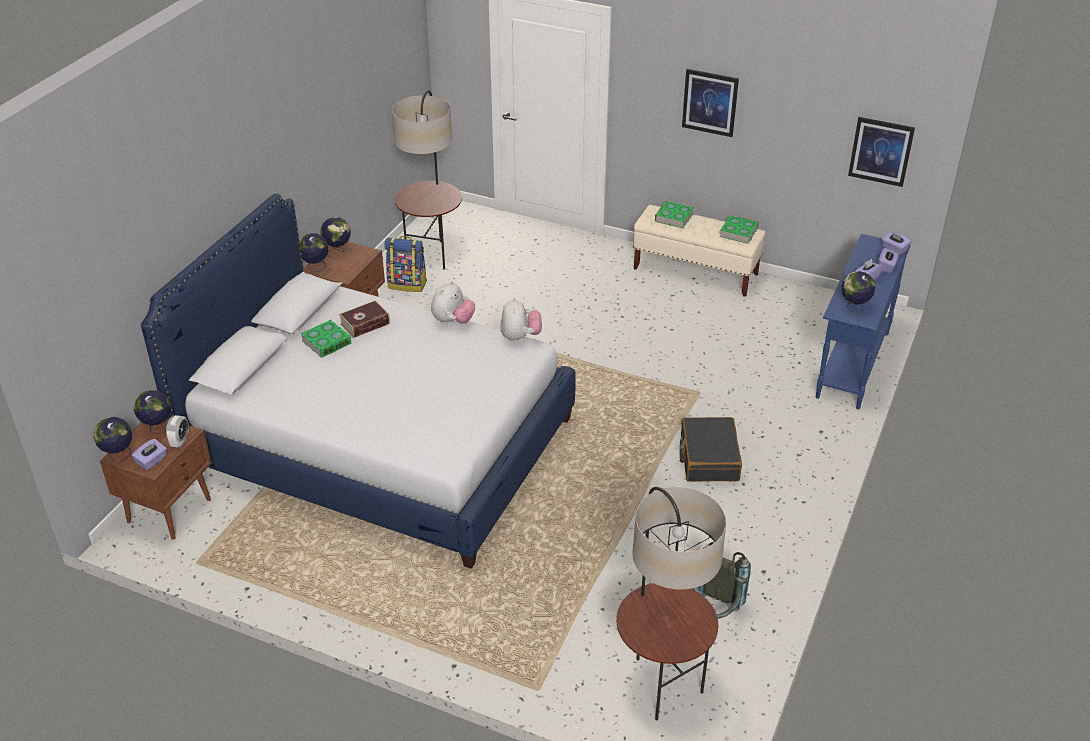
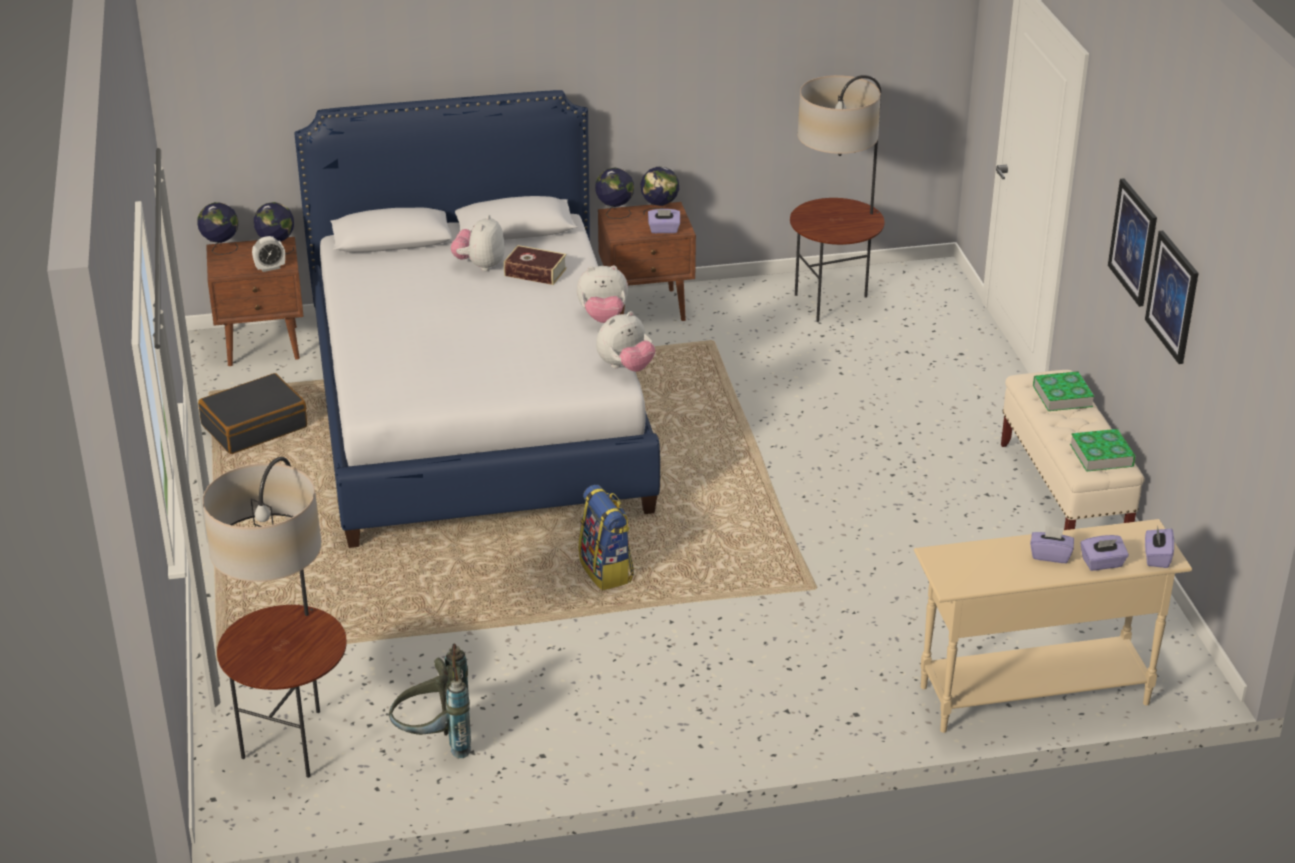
camera: 55 degrees right, 5 degrees down
(152, 461) = (230, 267): purple tissue box -> purple tissue box (664, 230)
(326, 342) = (480, 265): book -> plush toy
(407, 284) = (758, 312): backpack -> backpack (607, 571)
(708, 458) = (699, 641): black suitcase -> black suitcase (254, 426)
(852, 365) = (1033, 695): blue console table -> beige console table
(854, 308) = (962, 566): globe -> none
(881, 151) = (1247, 412): picture -> picture (1173, 296)

